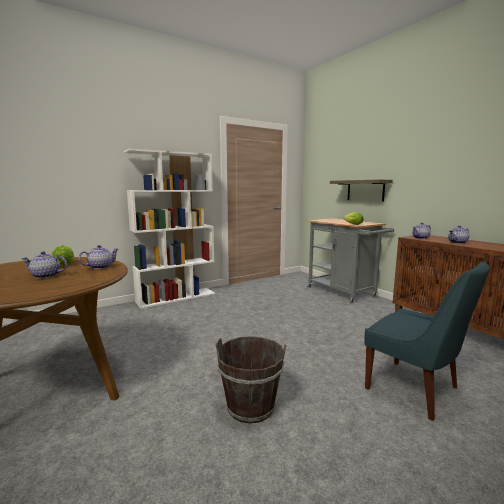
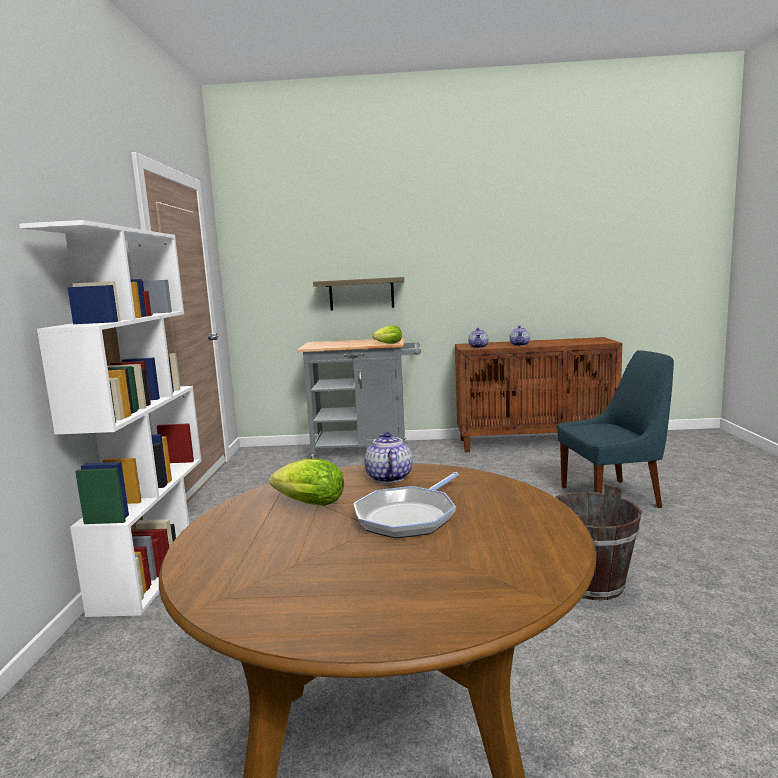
camera: 55 degrees left, 0 degrees up
(45, 276) = (408, 517): teapot -> frying pan

